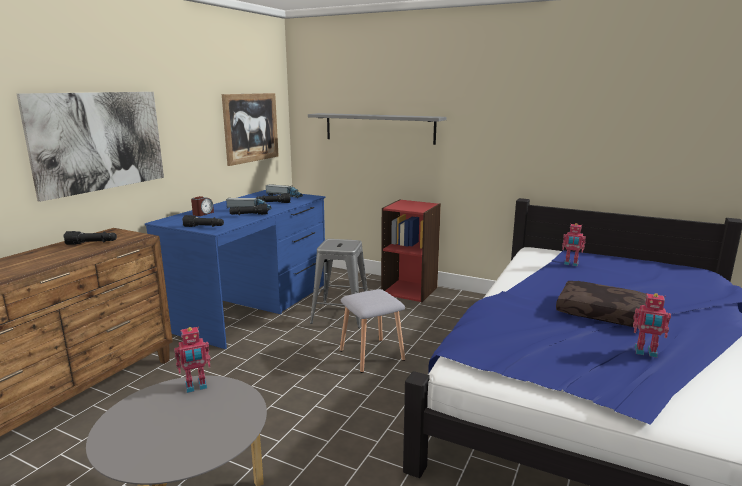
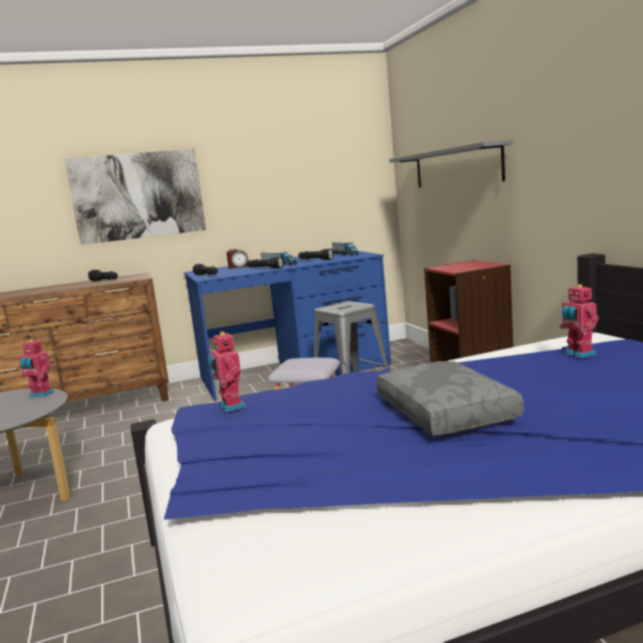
camera: 45 degrees right, 5 degrees down
(251, 127) = (328, 179): picture -> none
(603, 313) = (448, 412): brown pillow -> grey pillow
(646, 352) = (361, 460): toy robot -> toy robot (230, 407)

